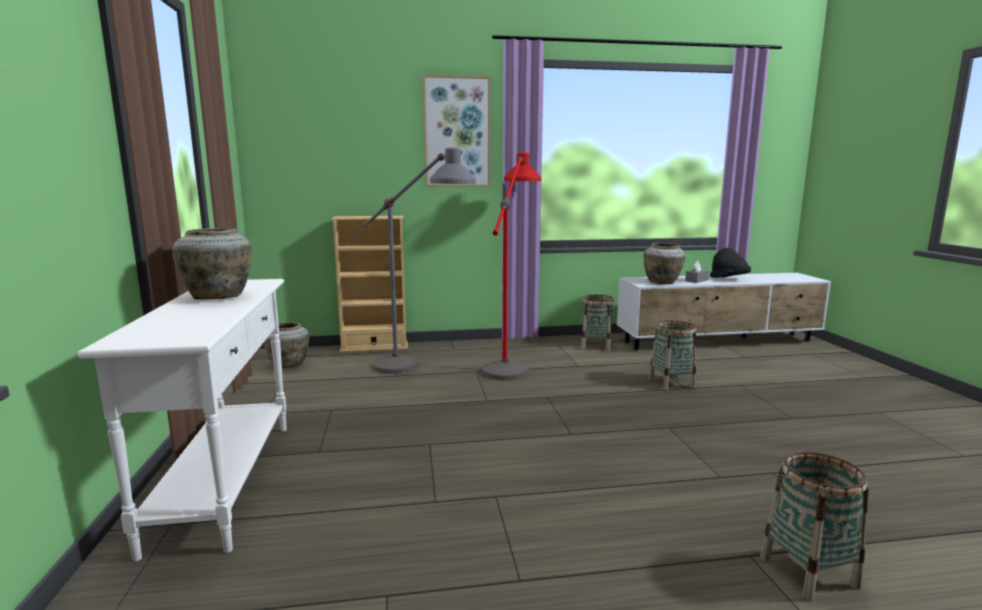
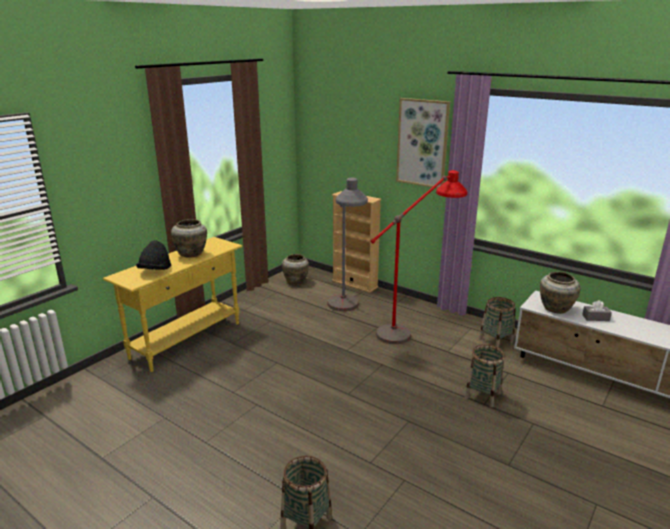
camera: 45 degrees right, 10 degrees up
(226, 481) = (187, 340): white console table -> yellow console table
(729, 279) = (634, 328): black hat -> black hat (155, 270)

